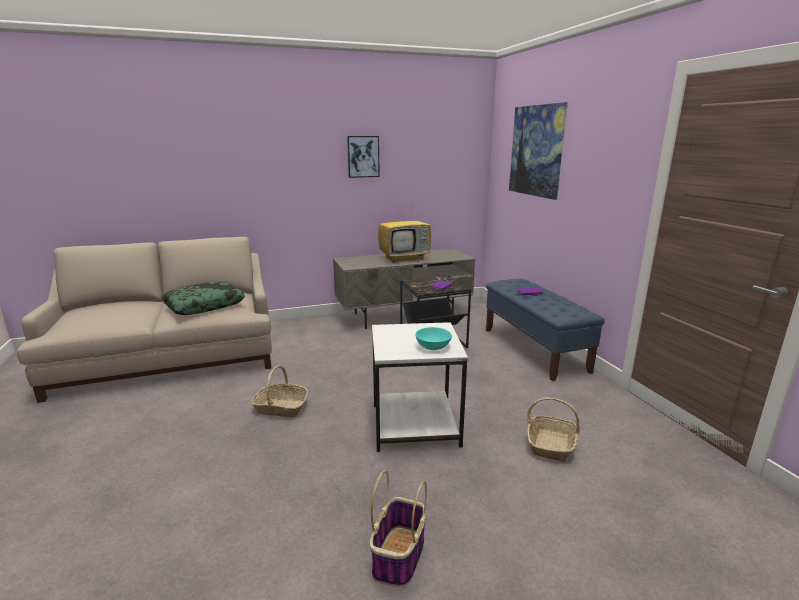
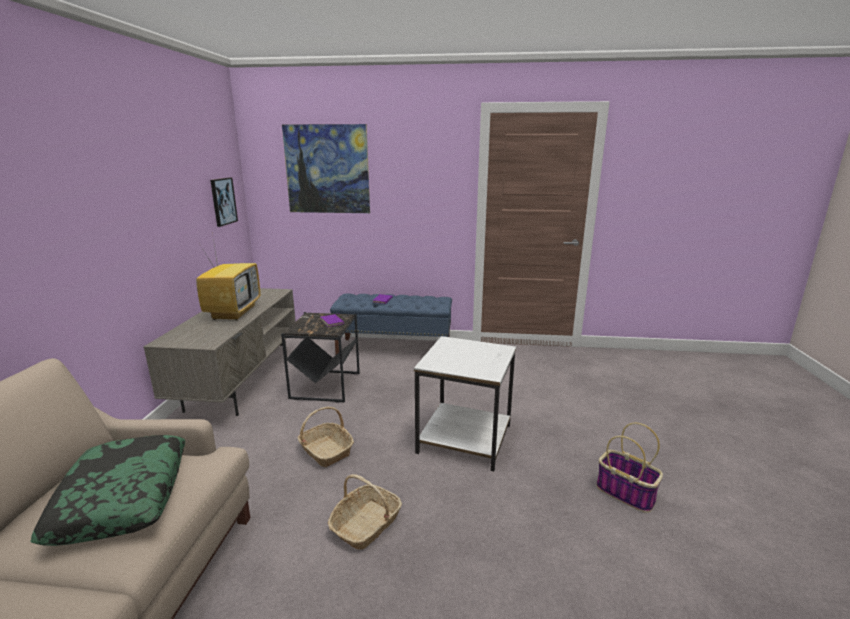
camera: 65 degrees left, 0 degrees up
(363, 156) = (144, 189): picture -> picture (223, 201)
(432, 347) = (488, 353): turquoise bowl -> none
(551, 444) = (524, 390): basket -> basket (325, 451)

